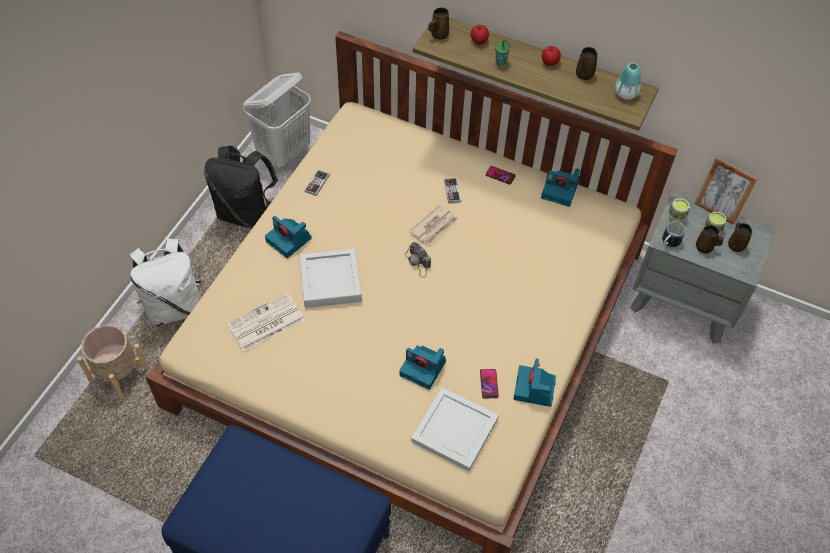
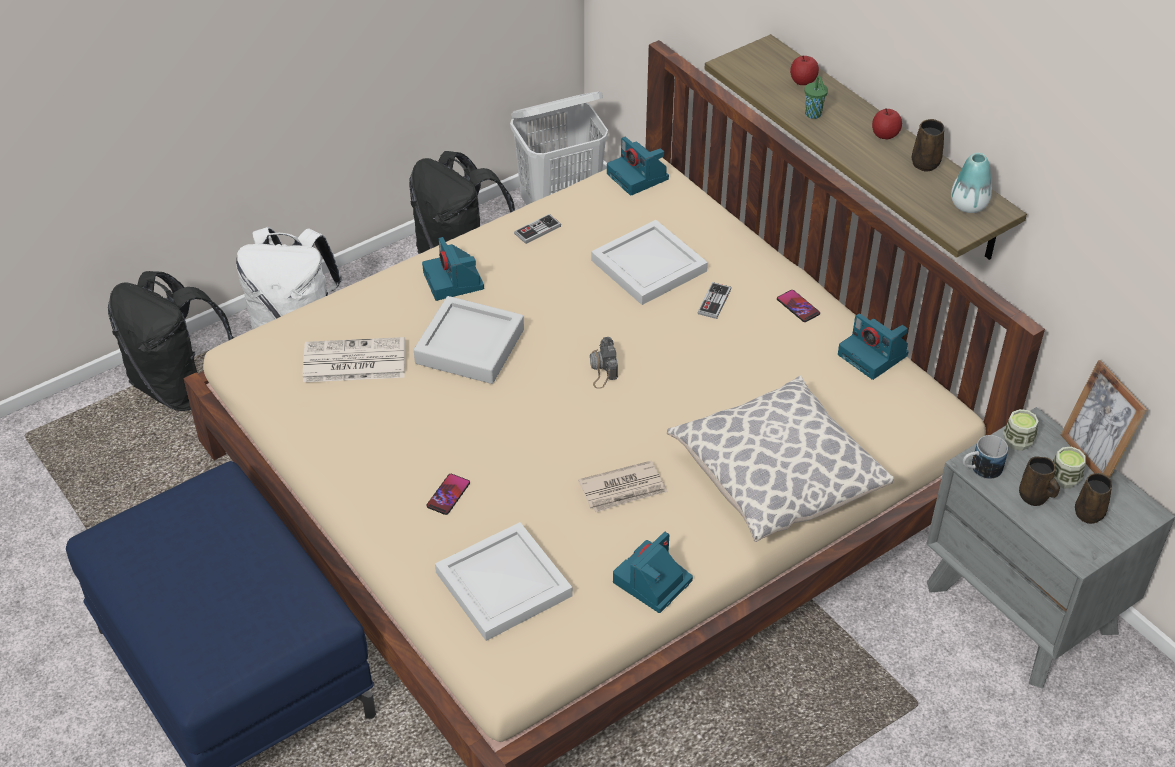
camera: 30 degrees right, 10 degrees down
(119, 374) = (180, 386): beige planter -> black backpack
(399, 181) = (649, 264): none -> white tray
(424, 368) = (518, 495): camera -> camera (639, 177)
(434, 226) = (658, 334): newspaper -> newspaper (623, 489)
(438, 34) = (752, 58): brown mug -> none
(489, 384) = (592, 549): phone -> phone (448, 495)
(558, 292) = (775, 478): none -> pillow

